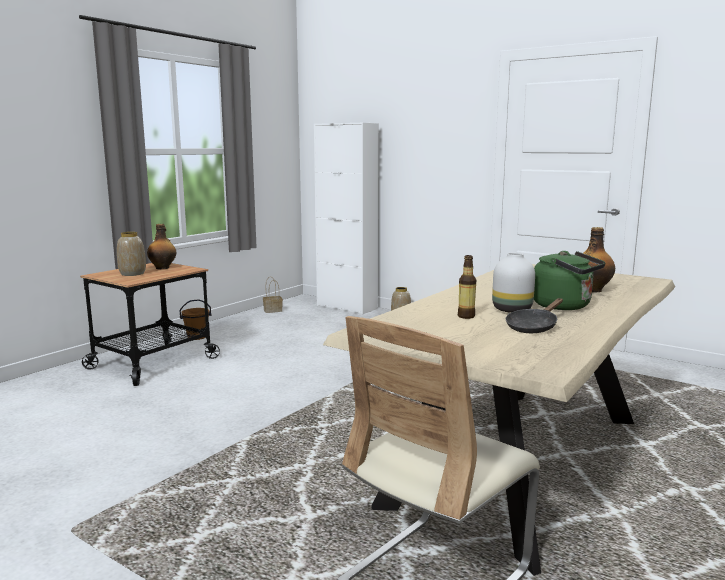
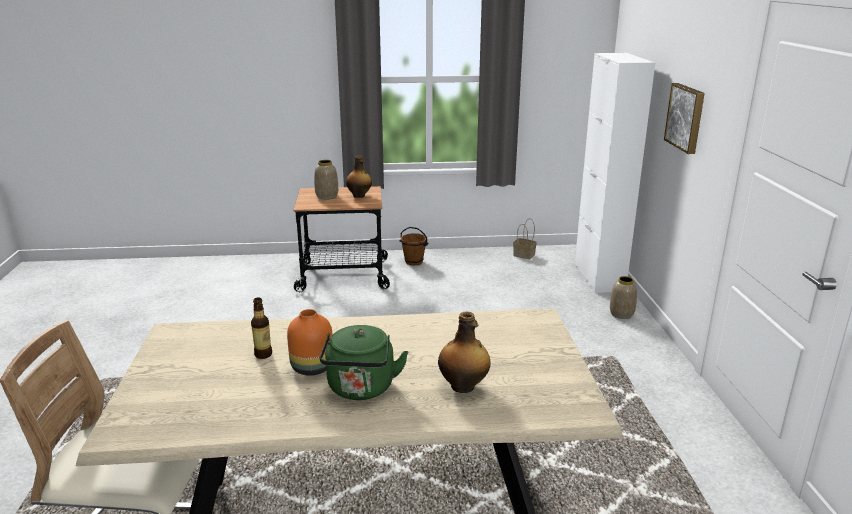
camera: 50 degrees right, 10 degrees up
(426, 155) = (686, 117): none -> picture
(512, 310) = (311, 368): white vase -> orange vase
(533, 327) = (257, 394): black frying pan -> none

